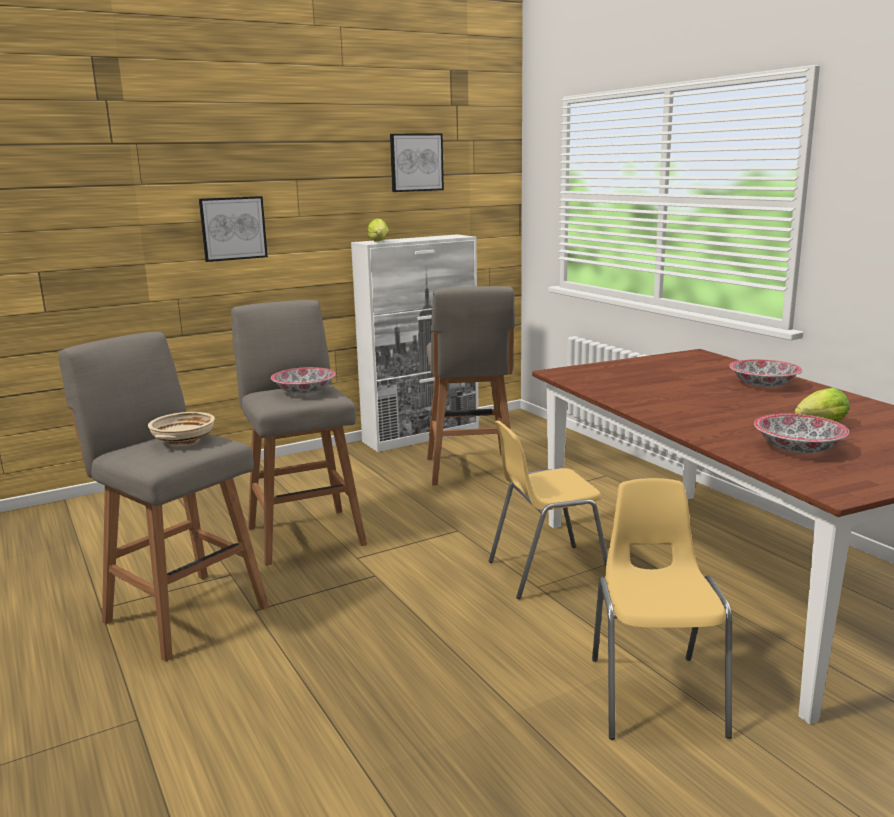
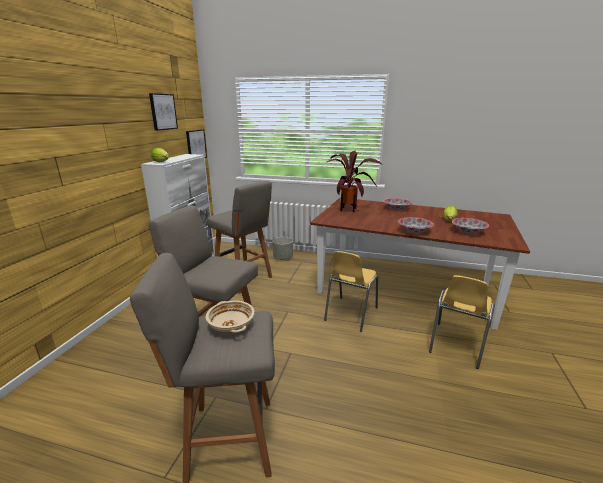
camera: 45 degrees left, 5 degrees up
(233, 228) = (70, 162): picture -> picture (195, 145)
(304, 392) = (220, 265): bowl -> bowl (415, 231)
(585, 460) = (282, 257): none -> grey planter
(655, 695) = (456, 345): yellow chair -> yellow chair turned 105 degrees counterclockwise
(657, 368) = (349, 209): none -> potted plant

